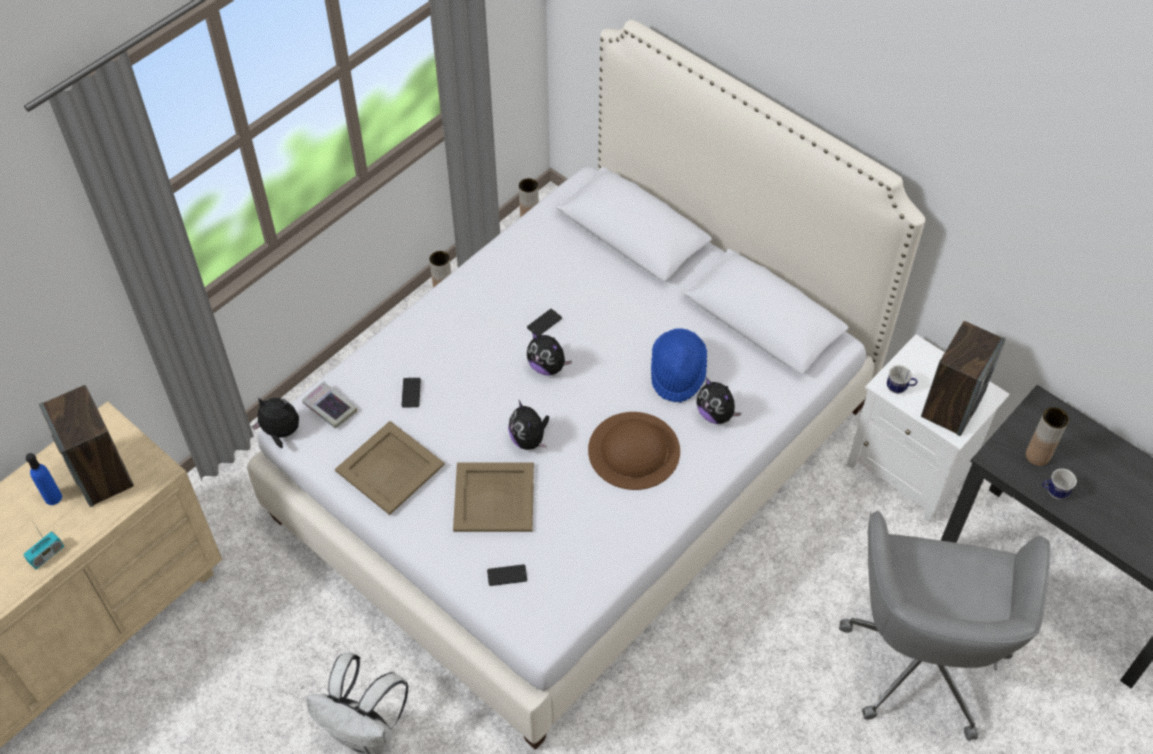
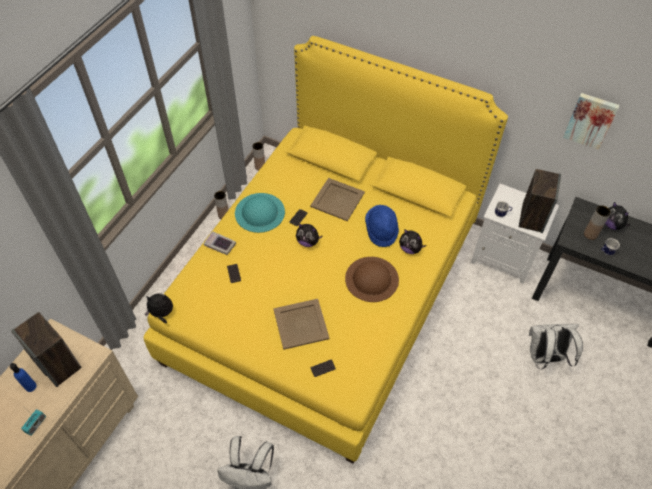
camera: 15 degrees left, 0 degrees up
(330, 408) = (188, 292): book -> book (220, 245)
(391, 467) = (235, 320): beige tray -> beige tray (338, 199)
(484, 301) = (260, 212): none -> turquoise hat
(529, 440) = (310, 286): plush toy -> plush toy (612, 225)
(576, 459) = (325, 291): white bed -> yellow bed
(923, 657) = (545, 357): grey office chair -> white backpack
(1059, 255) = (590, 120): none -> picture

